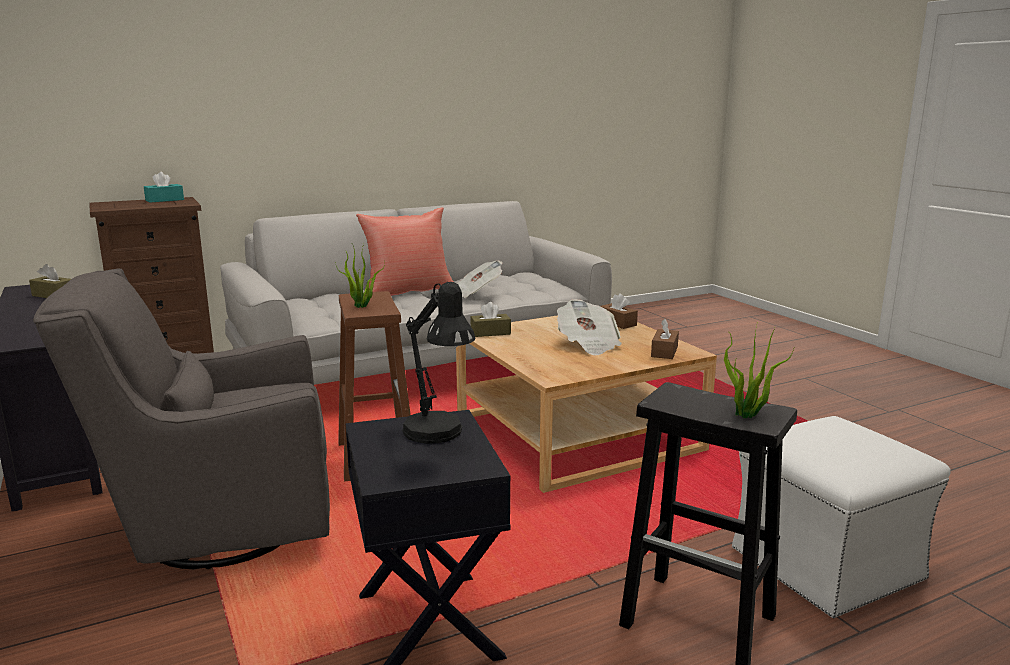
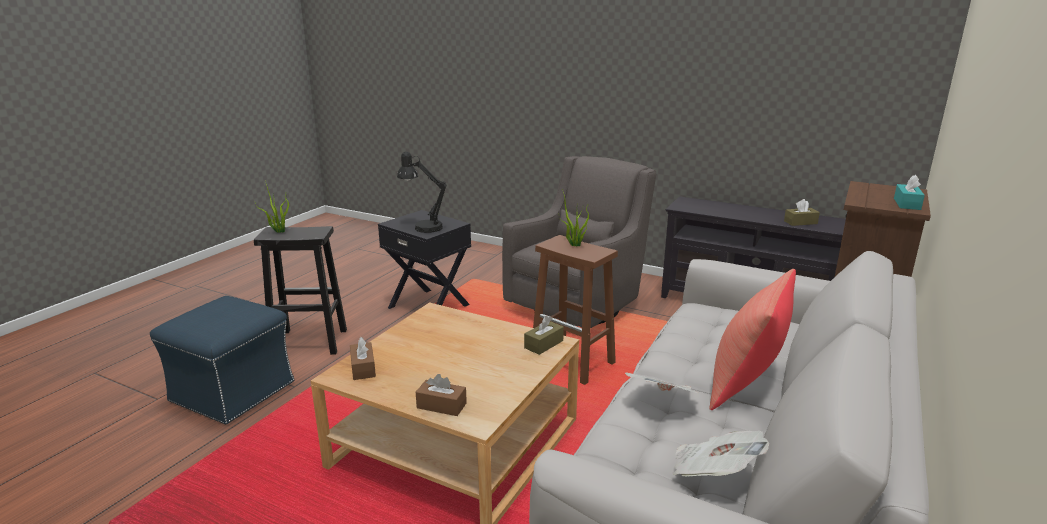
camera: 145 degrees right, 5 degrees up
(588, 344) = (440, 356): newspaper -> newspaper (713, 472)
(824, 565) = (233, 391): white ottoman -> blue ottoman

